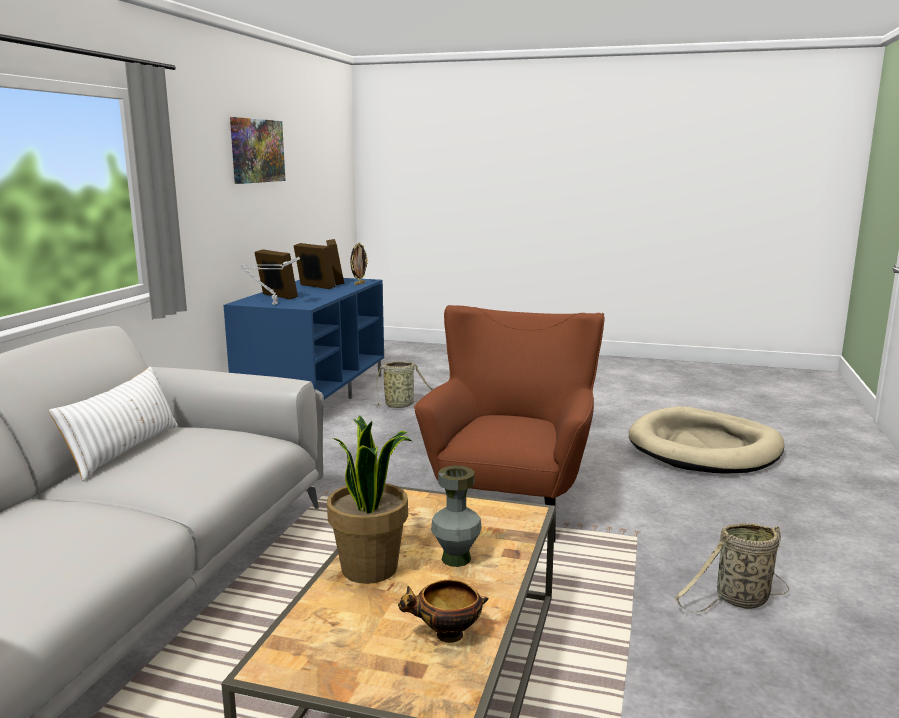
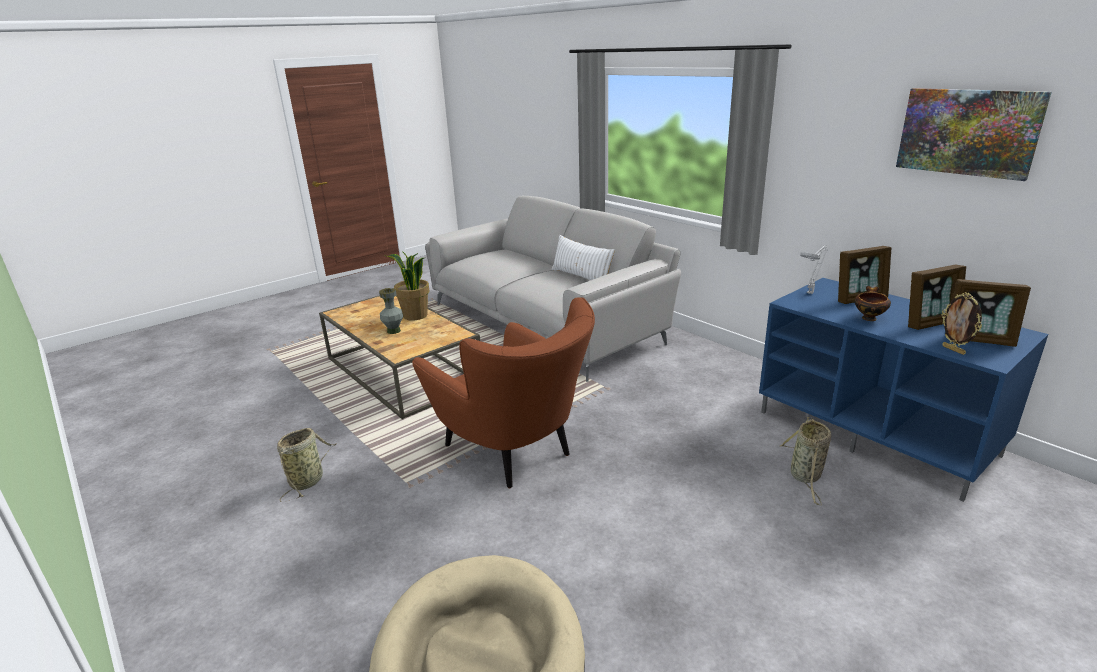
camera: 125 degrees right, 10 degrees up
(446, 636) = (358, 318): bowl -> bowl (868, 318)

